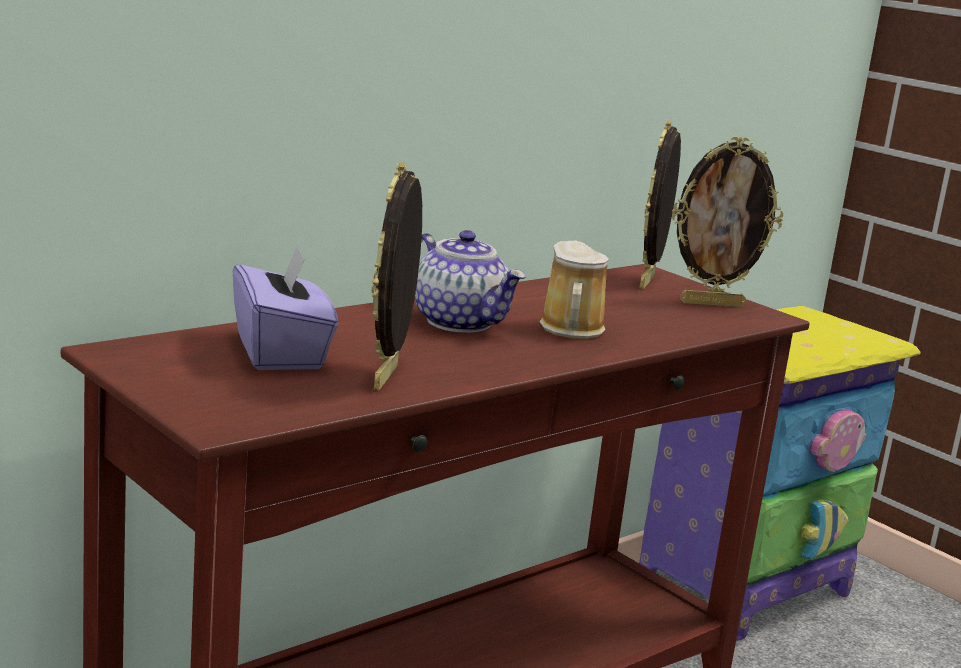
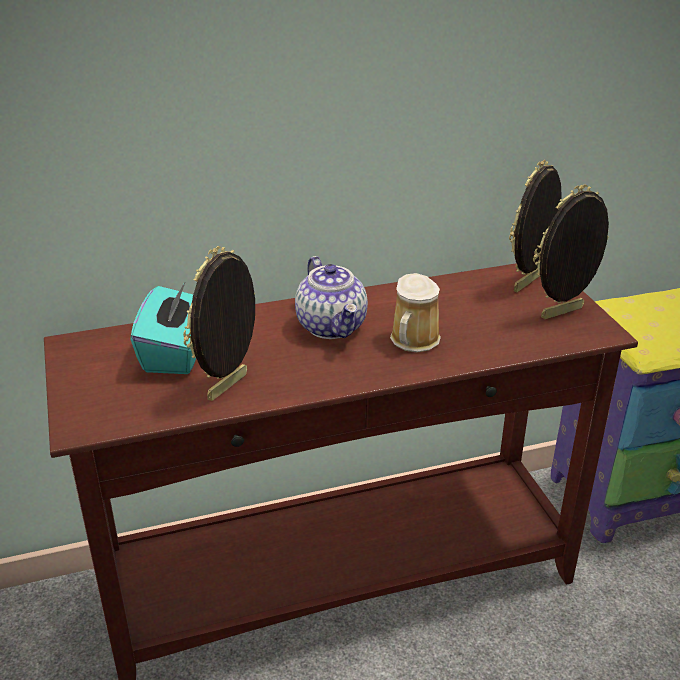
camera: 25 degrees right, 15 degrees up
(281, 352) = (177, 353): purple tissue box -> turquoise tissue box
(711, 304) = (563, 314): picture frame -> picture frame turned 135 degrees clockwise

